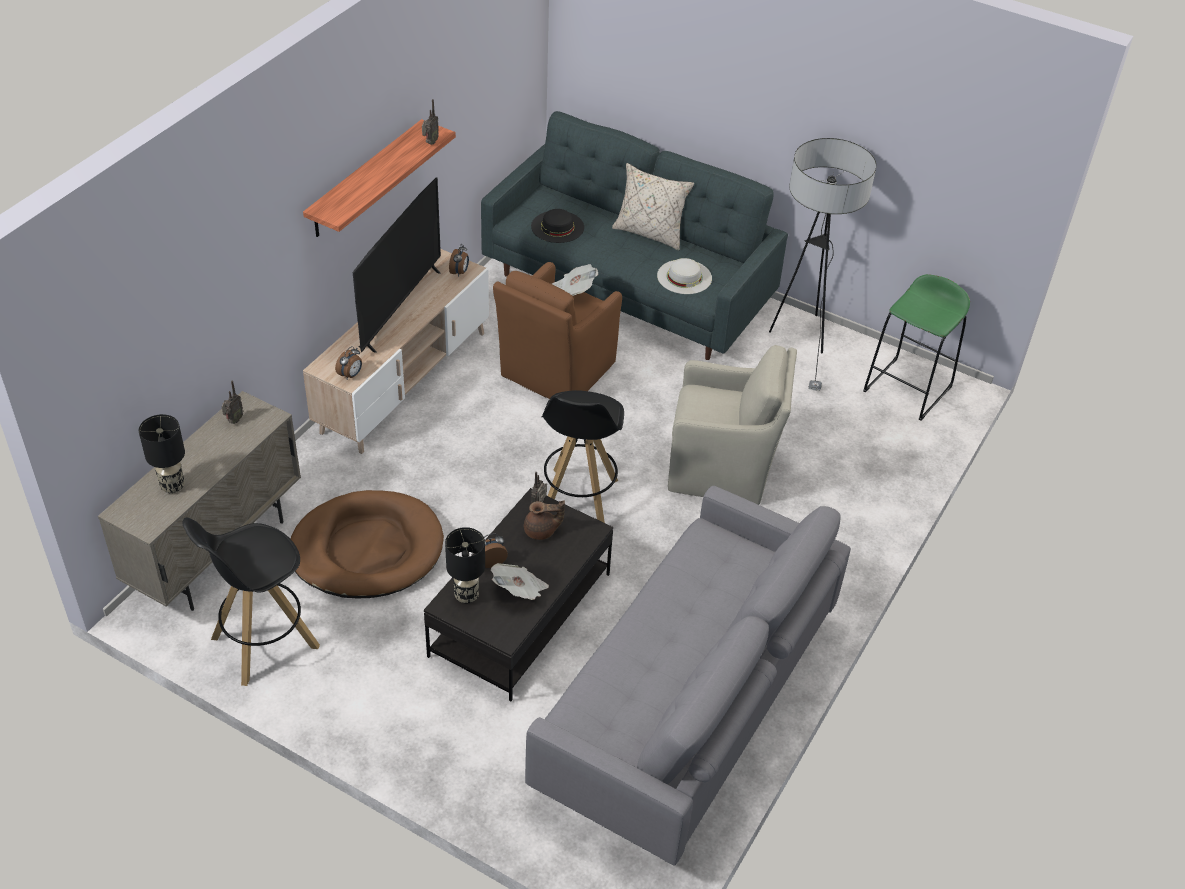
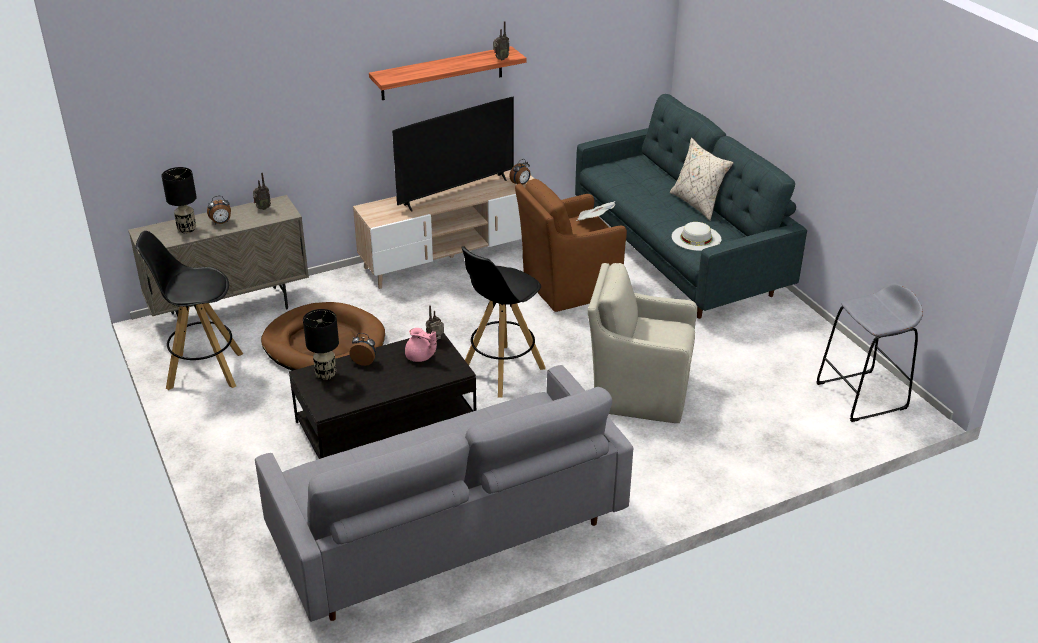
camera: 35 degrees right, 10 degrees down
(351, 375) = (380, 218): alarm clock -> alarm clock (221, 223)
(520, 591) = (365, 386): newspaper -> none
(541, 531) = (420, 357): brown teapot -> pink teapot
(557, 226) = (627, 180): black hat -> none
(723, 468) = (637, 392): beige armchair -> beige armchair turned 150 degrees clockwise
(802, 339) = (795, 331): floor lamp -> none
(908, 389) = (861, 396): green stool -> grey stool

